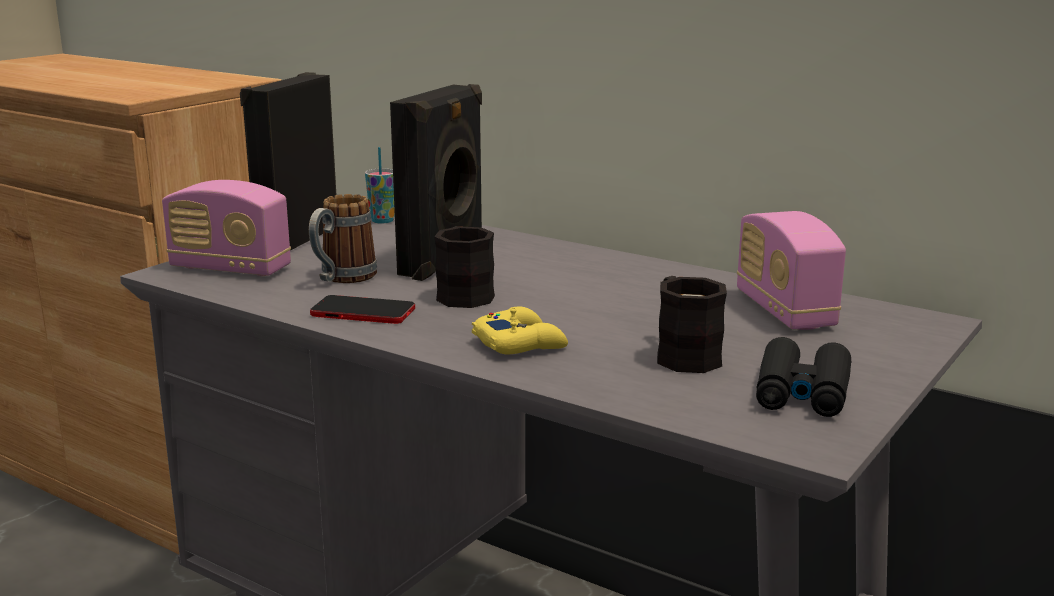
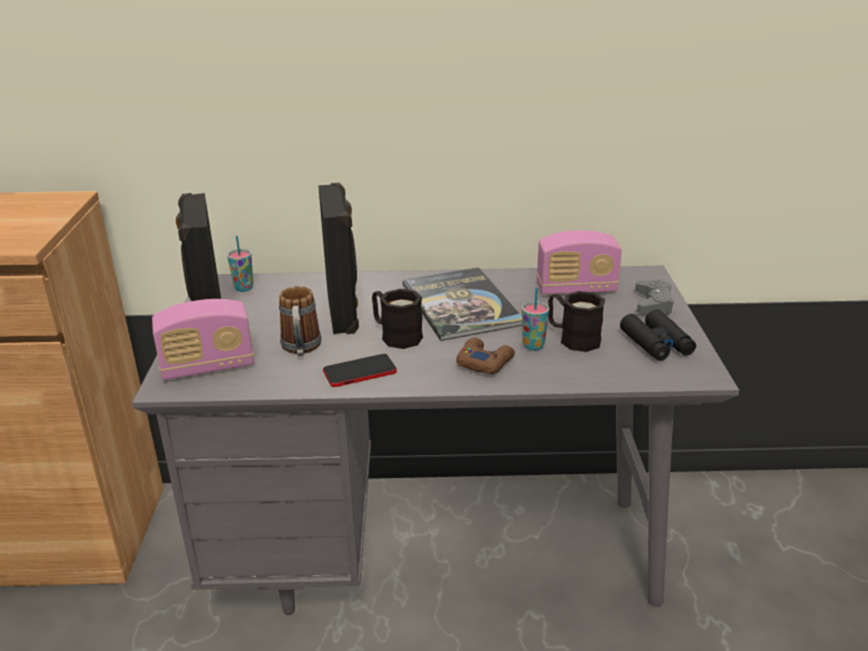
camera: 35 degrees left, 10 degrees up
(519, 343) = (484, 362): yellow game controller -> brown game controller
(594, 288) = (461, 305): none -> book
(613, 346) = (533, 346): none -> cup
(784, 311) = (576, 289): radio -> radio turned 45 degrees counterclockwise
(880, 353) = (653, 304): none -> grey game controller

